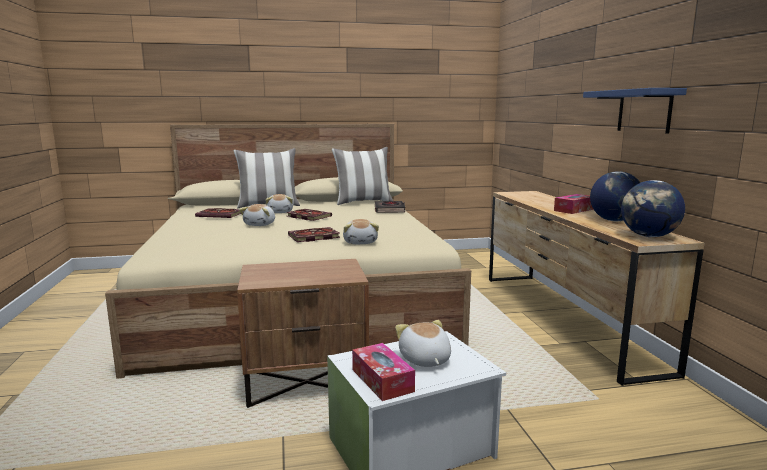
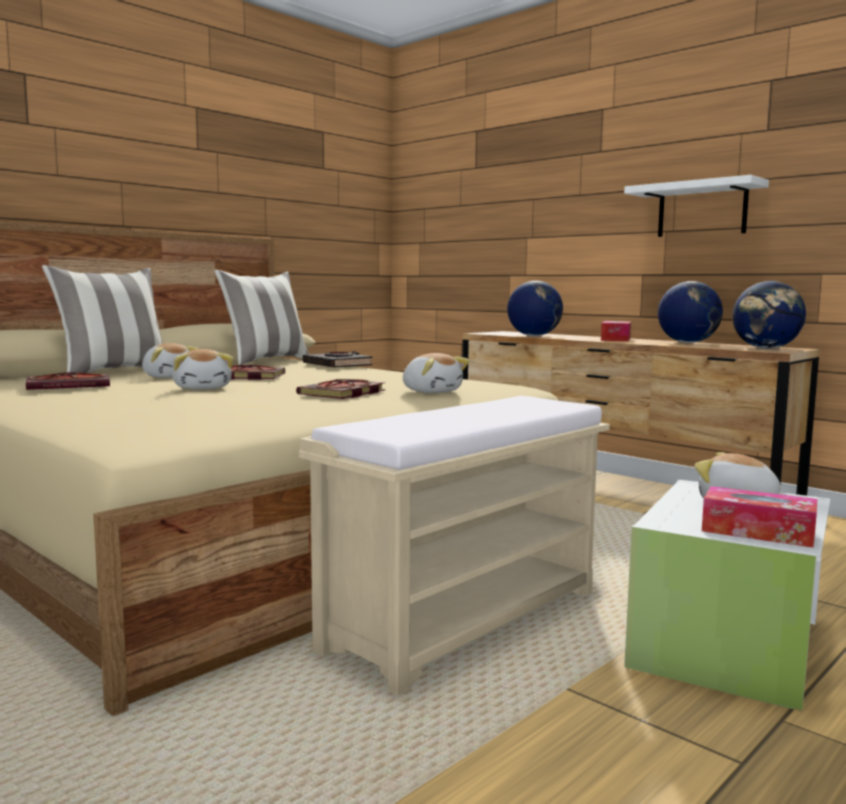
camera: 35 degrees left, 5 degrees down
(307, 382) = (466, 619): brown nightstand -> beige bench
(527, 200) = (534, 336): none -> globe
(644, 111) = (702, 210): blue shelf -> white shelf

